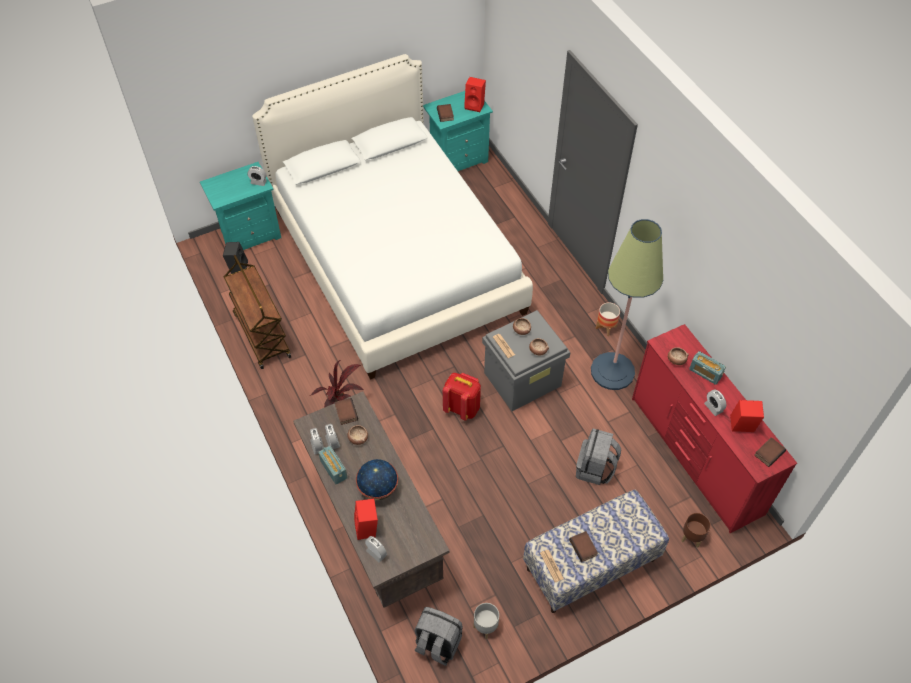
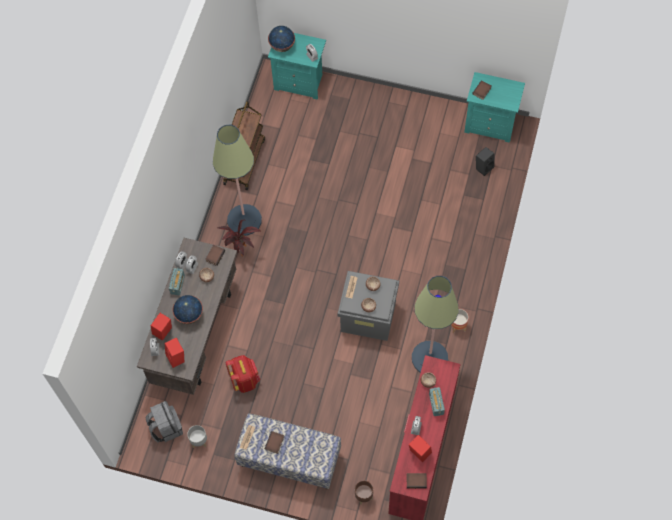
camera: 45 degrees right, 10 degrees up
(219, 192) = (282, 46): none -> globe
(237, 267) = (272, 101): black speaker -> black speaker (484, 167)
(315, 385) = (244, 220): none -> floor lamp
(397, 260) = (373, 172): white bed -> none
(462, 408) = (313, 305): red backpack -> red backpack (245, 380)
(475, 105) = (510, 98): red speaker -> red speaker (177, 358)
(595, 469) = (352, 408): grey backpack -> none

